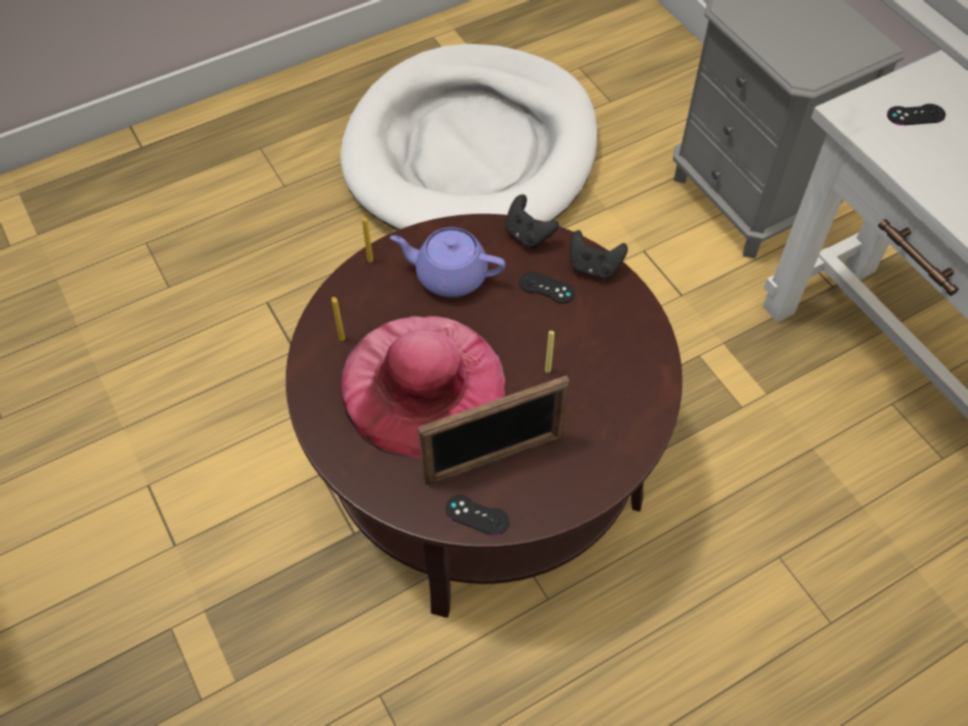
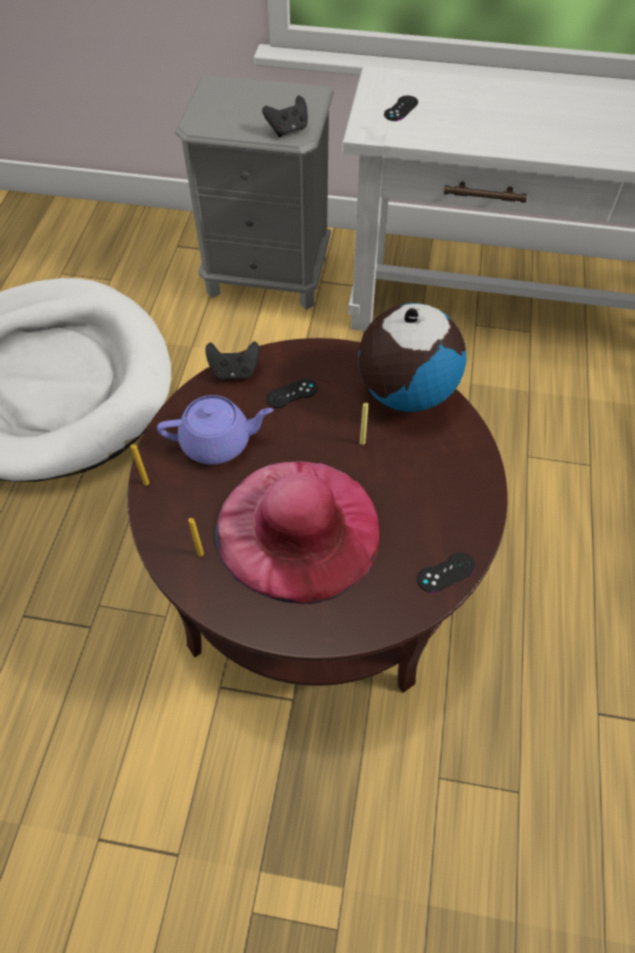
camera: 50 degrees left, 0 degrees up
(449, 275) = (218, 442): purple teapot -> purple teapot turned 150 degrees counterclockwise
(494, 458) = (407, 527): picture frame -> none
(594, 267) = (303, 356): black game controller -> black game controller (288, 130)
(634, 364) = (405, 391): none -> globe

